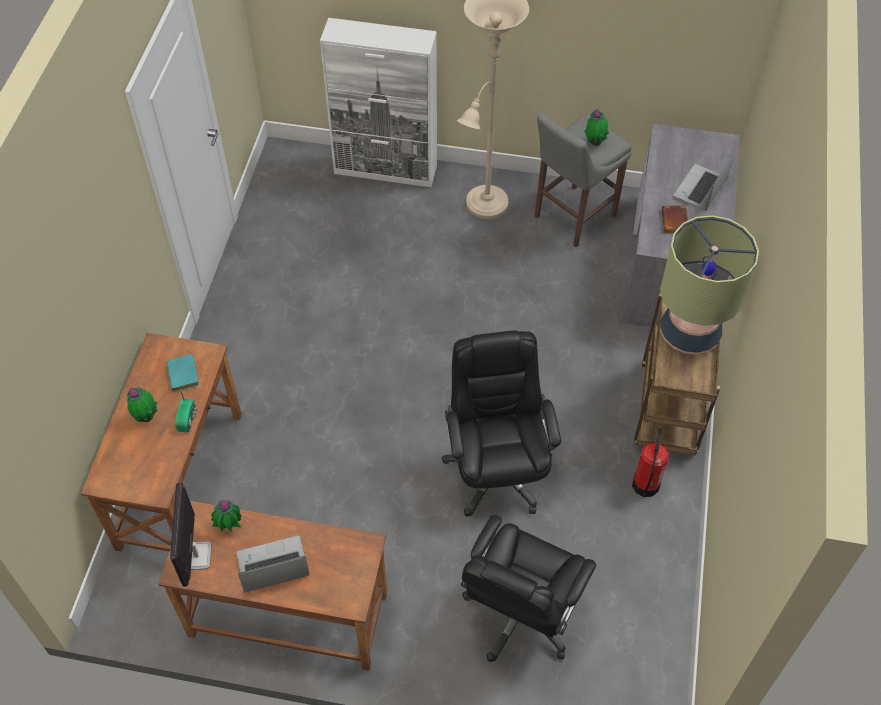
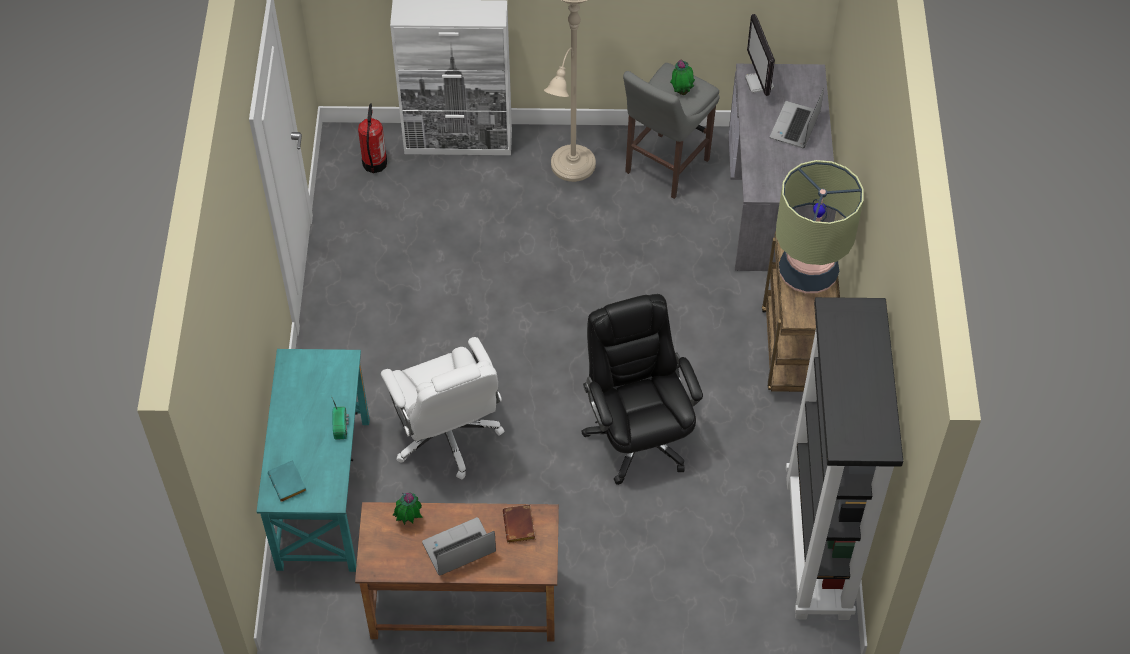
camera: 10 degrees left, 0 degrees up
(146, 417) = (300, 430): potted plant -> none
(180, 479) = (323, 493): brown desk -> turquoise desk
(185, 375) = (327, 385): turquoise book -> turquoise book (289, 483)
(195, 557) = (384, 552): monitor -> monitor (759, 83)
(311, 441) = (447, 435): none -> white office chair
(520, 615) = (687, 568): black office chair -> none
(645, 485) = (785, 428): fire extinguisher -> fire extinguisher (374, 163)
(658, 616) = (818, 548): none -> black bookcase
(675, 222) = (776, 164): brown book -> brown book (520, 526)

